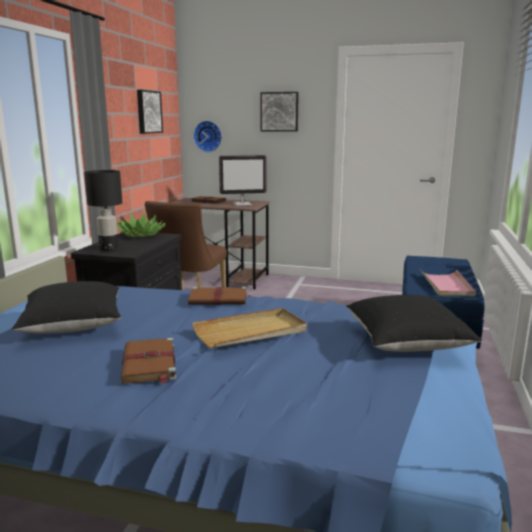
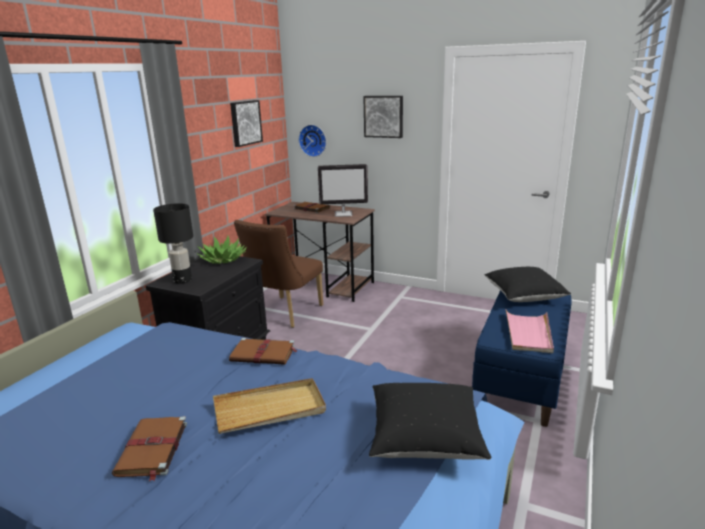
camera: 10 degrees right, 5 degrees up
(73, 325) = (113, 383): black pillow -> black pillow (524, 296)

